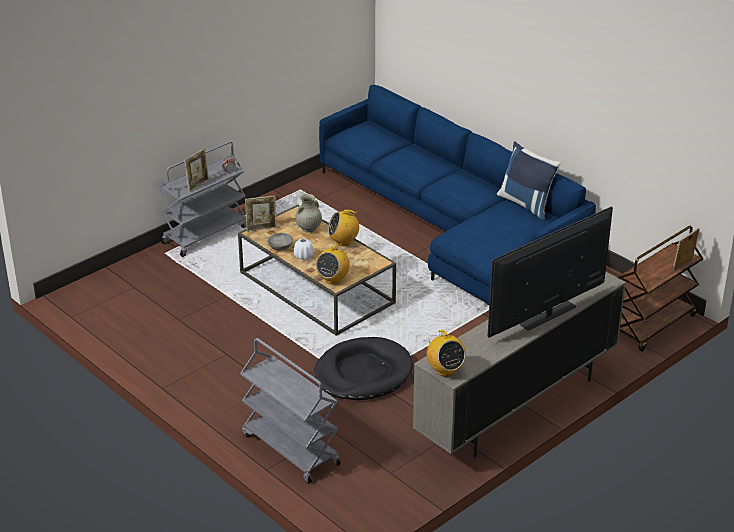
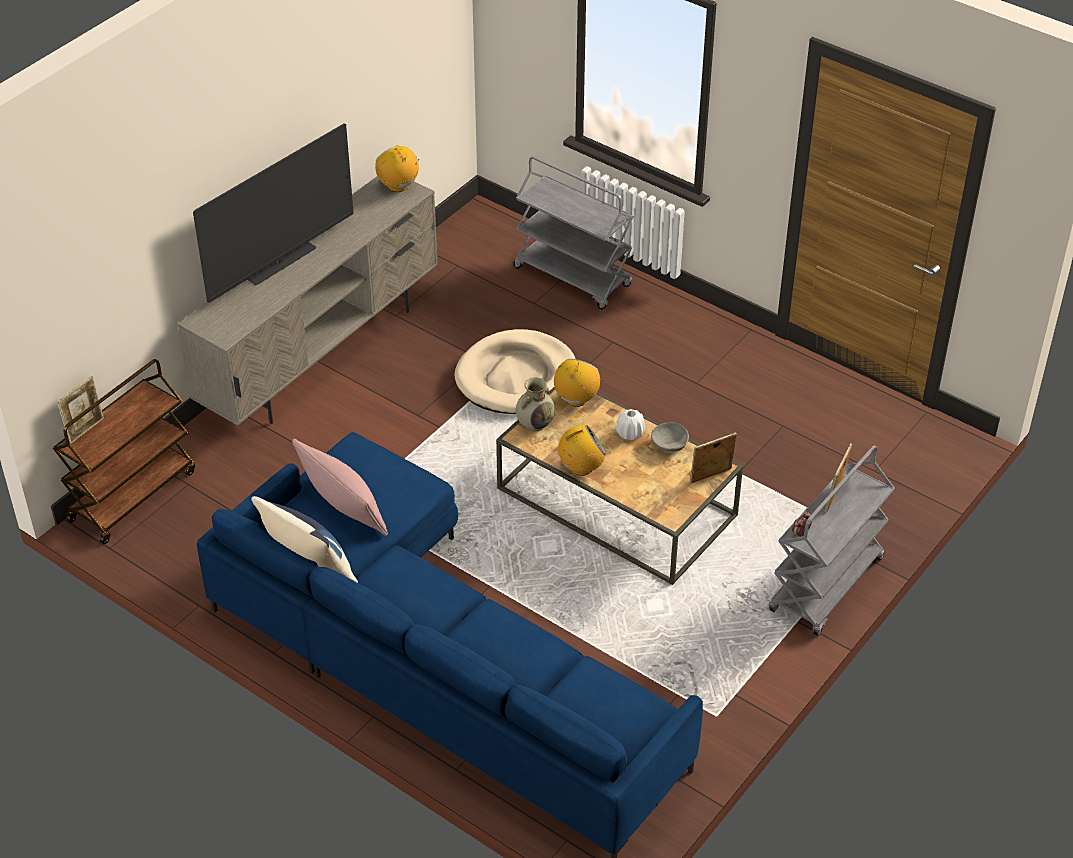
camera: 170 degrees right, 10 degrees up
(308, 228) = (641, 486): beige vase -> beige vase (535, 423)
(363, 373) = (516, 377): black dog bed -> beige dog bed
(503, 230) = (343, 507): none -> pink pillow

